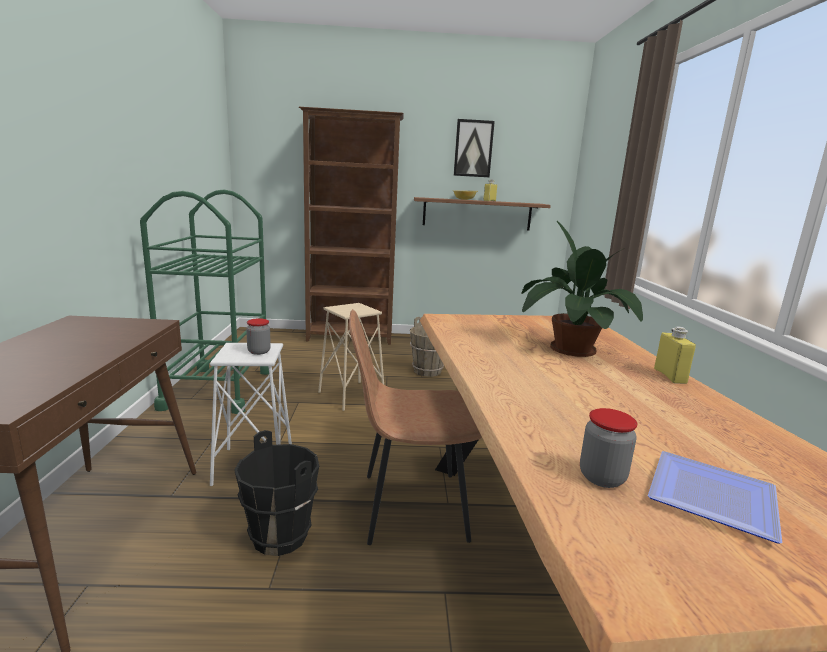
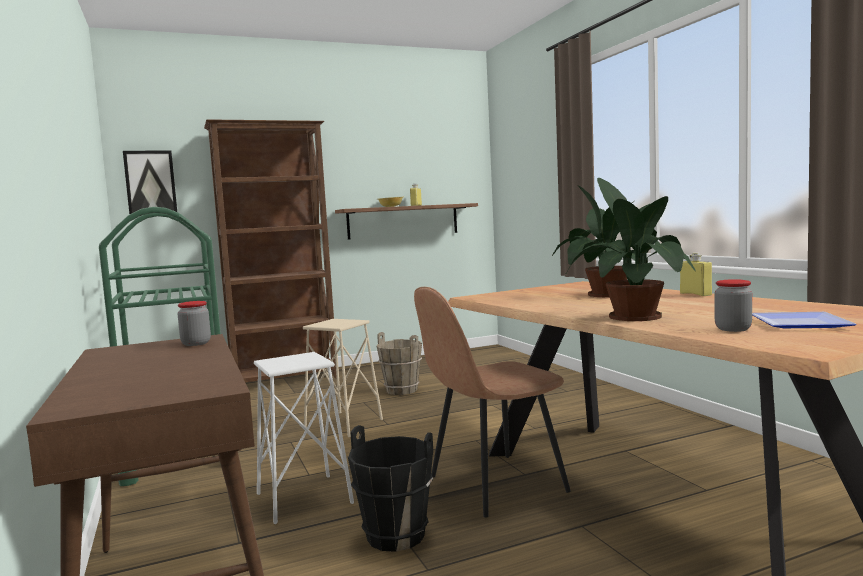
camera: 20 degrees left, 10 degrees down
(259, 351) = (304, 359): jar -> jar (196, 343)
(473, 148) = (390, 154): picture -> picture (150, 183)
(530, 402) = (632, 316): none -> potted plant

